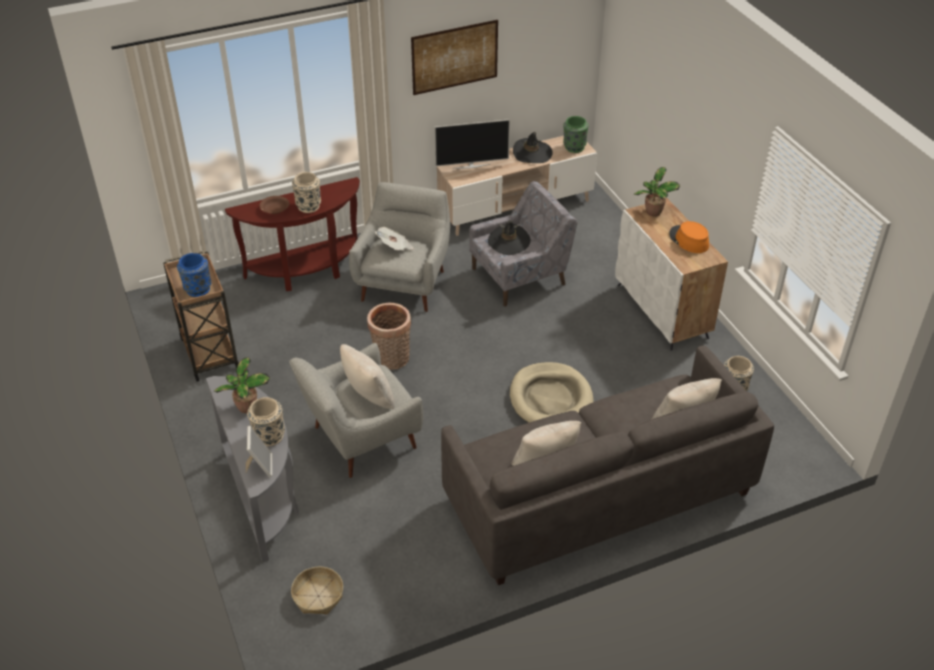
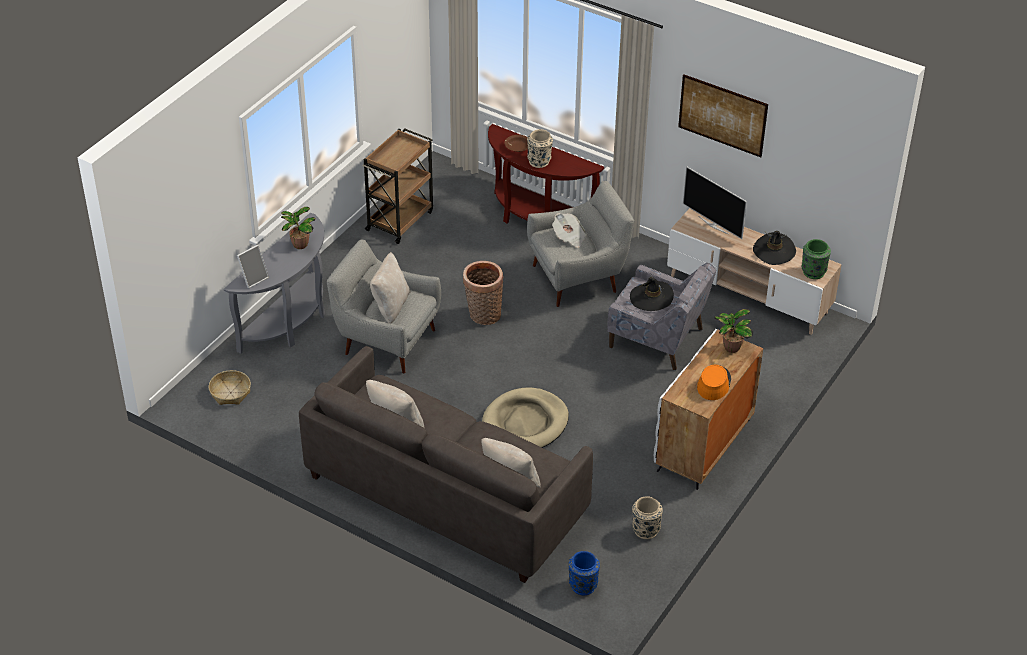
camera: 55 degrees right, 0 degrees up
(197, 289) = (391, 160): blue vase -> blue vase (583, 585)
(269, 436) = (283, 268): beige vase -> none

